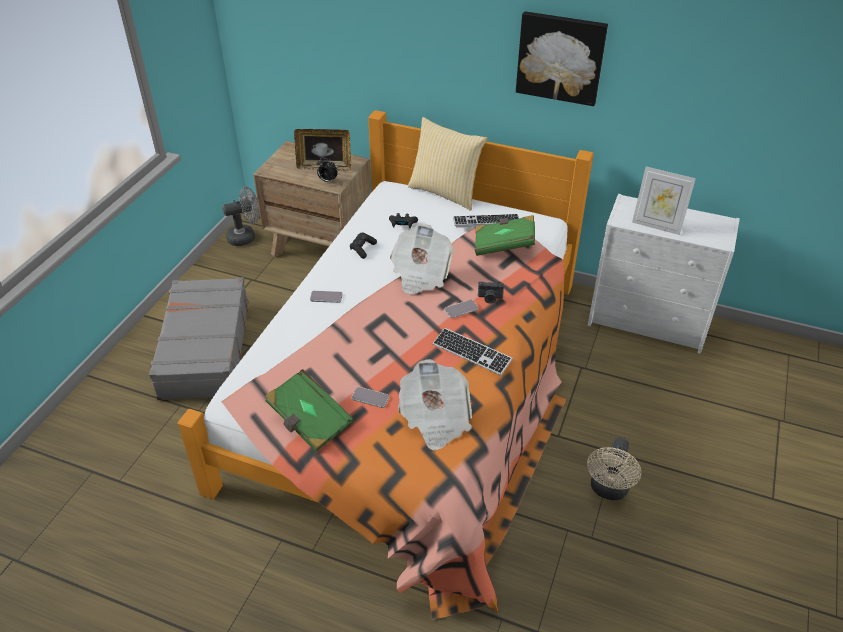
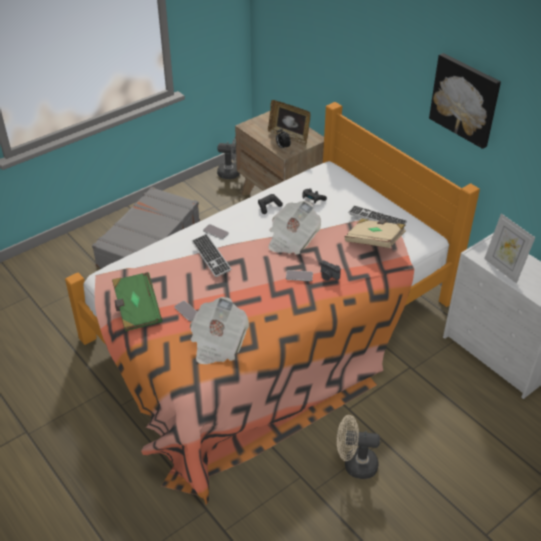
camera: 30 degrees right, 0 degrees up
(446, 192) = (367, 185): pillow -> none
(471, 353) = (280, 310): keyboard -> keyboard (211, 256)
(503, 245) = (374, 241): green book -> beige book
(608, 490) = (354, 464): beige fan -> beige fan turned 45 degrees clockwise

